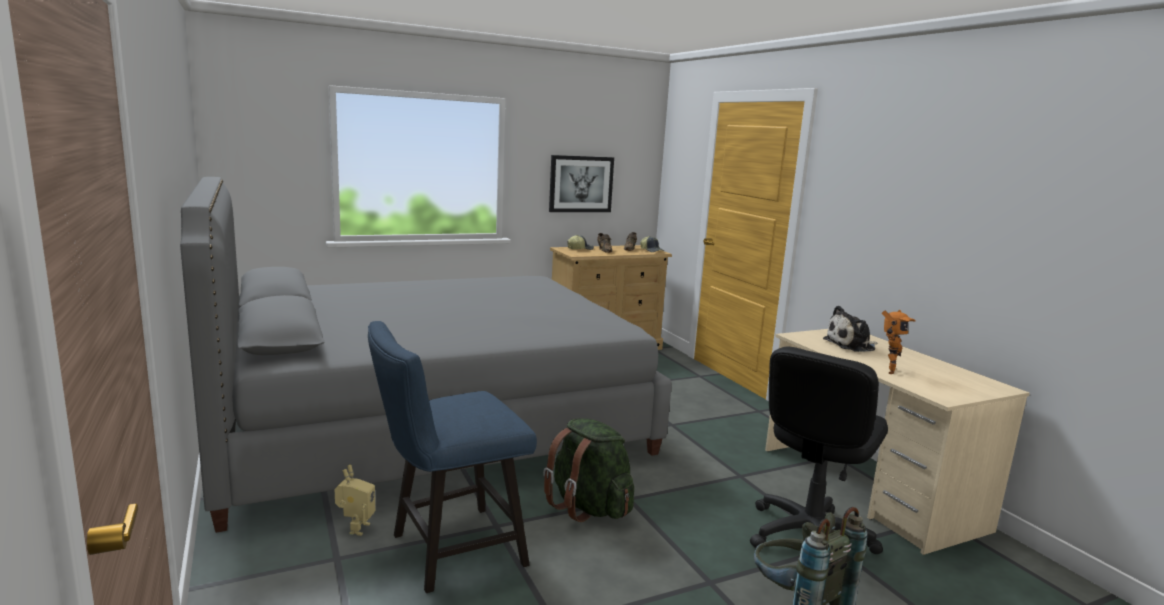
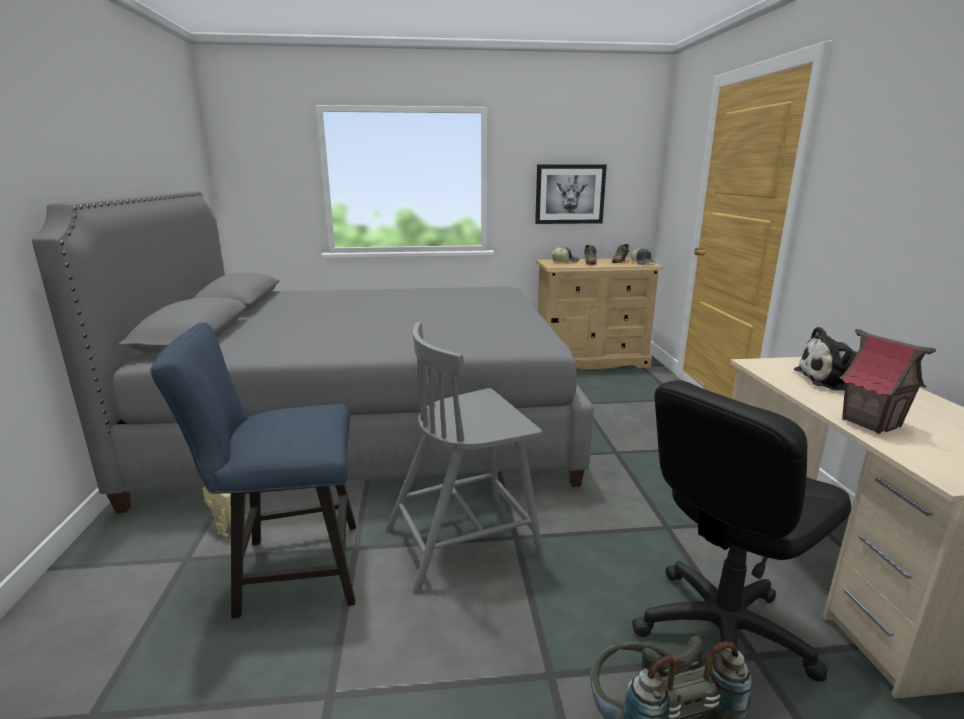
camera: 20 degrees right, 5 degrees up
(588, 507) = (464, 540): green backpack -> grey chair
(887, 370) = (871, 422): toy robot -> toy house

